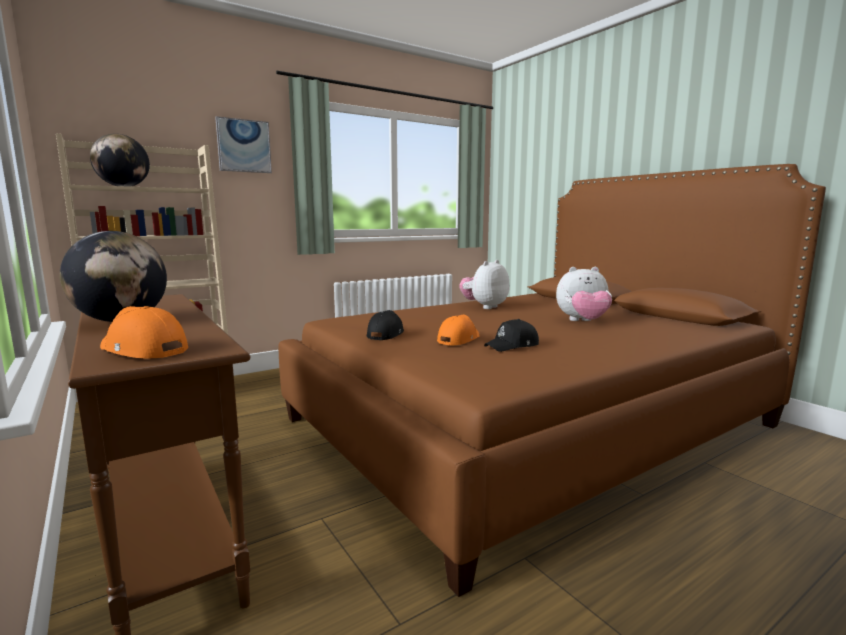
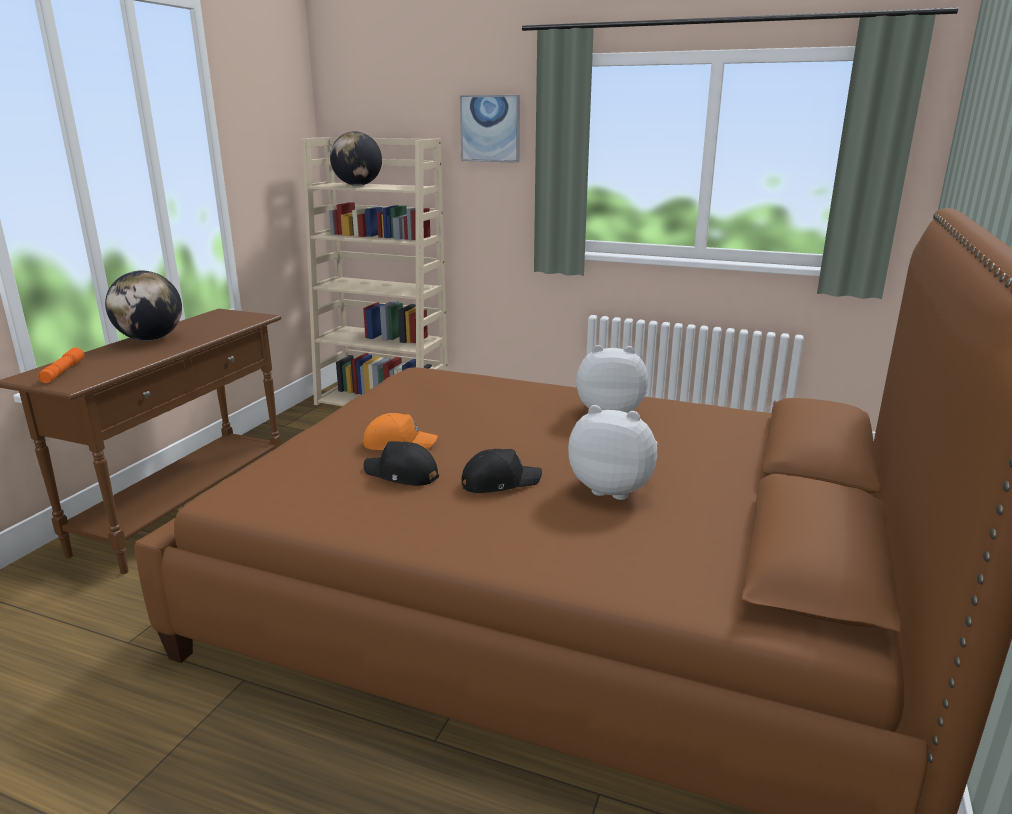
camera: 55 degrees right, 10 degrees up
(142, 350) = (63, 372): orange cap -> orange flashlight
(385, 334) = (378, 409): black cap -> black cap (499, 482)
(583, 321) = (613, 488): plush toy -> plush toy turned 150 degrees clockwise

